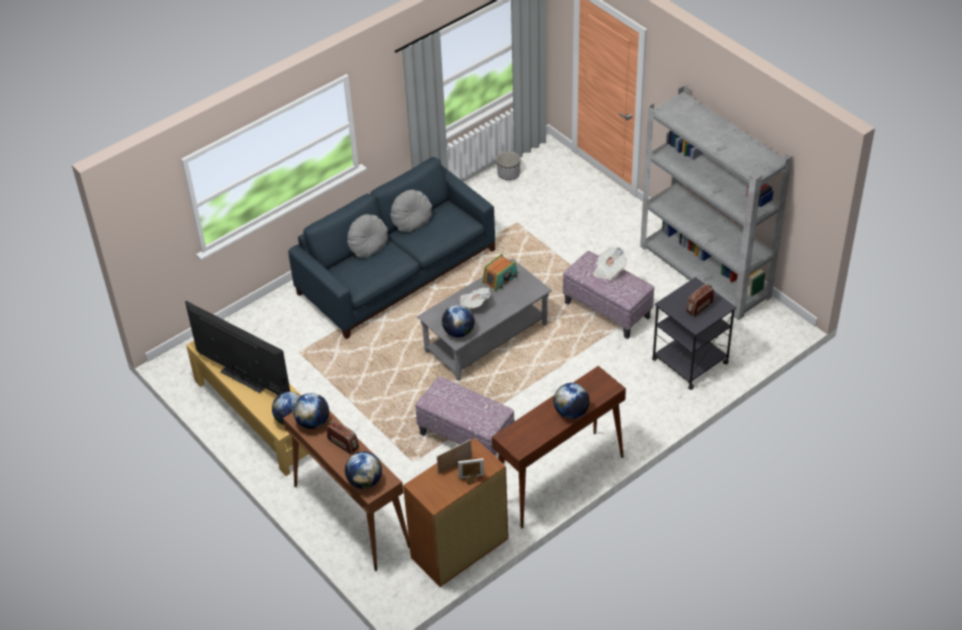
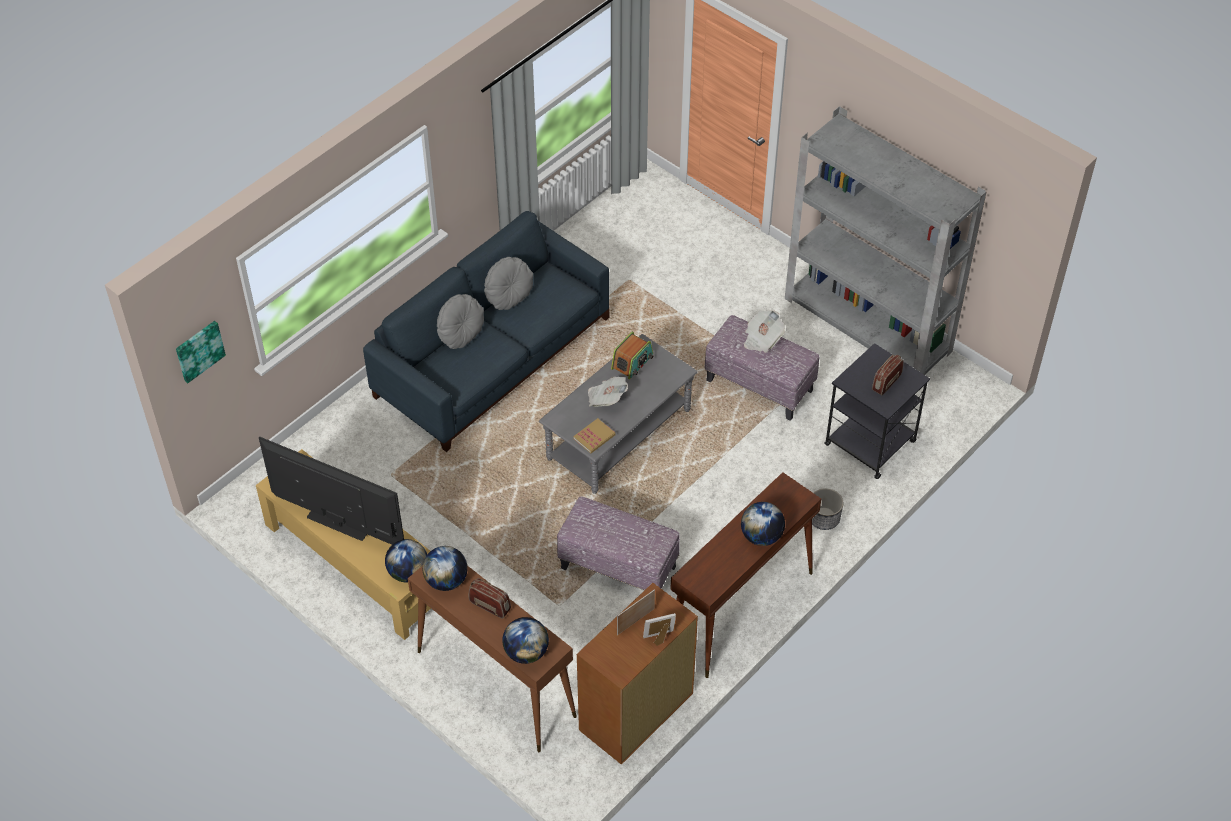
camera: 10 degrees left, 5 degrees up
(148, 230) = (199, 350): none -> picture
(458, 332) = (594, 437): globe -> book
(508, 174) = (607, 216): planter -> planter (823, 518)

